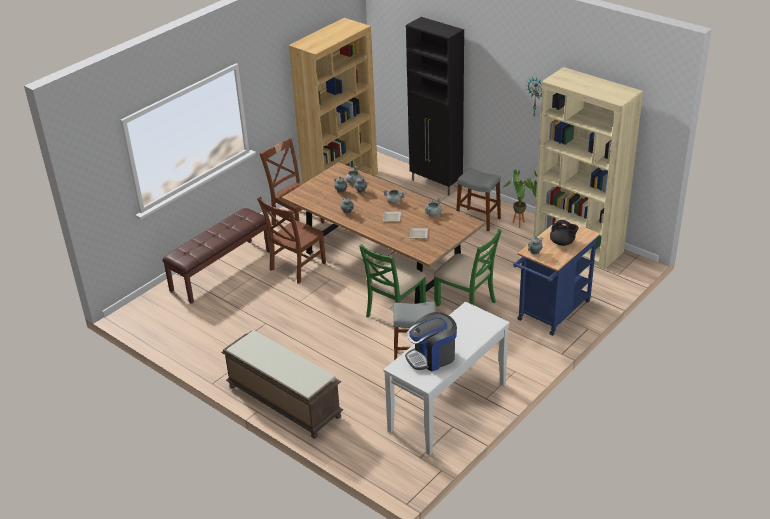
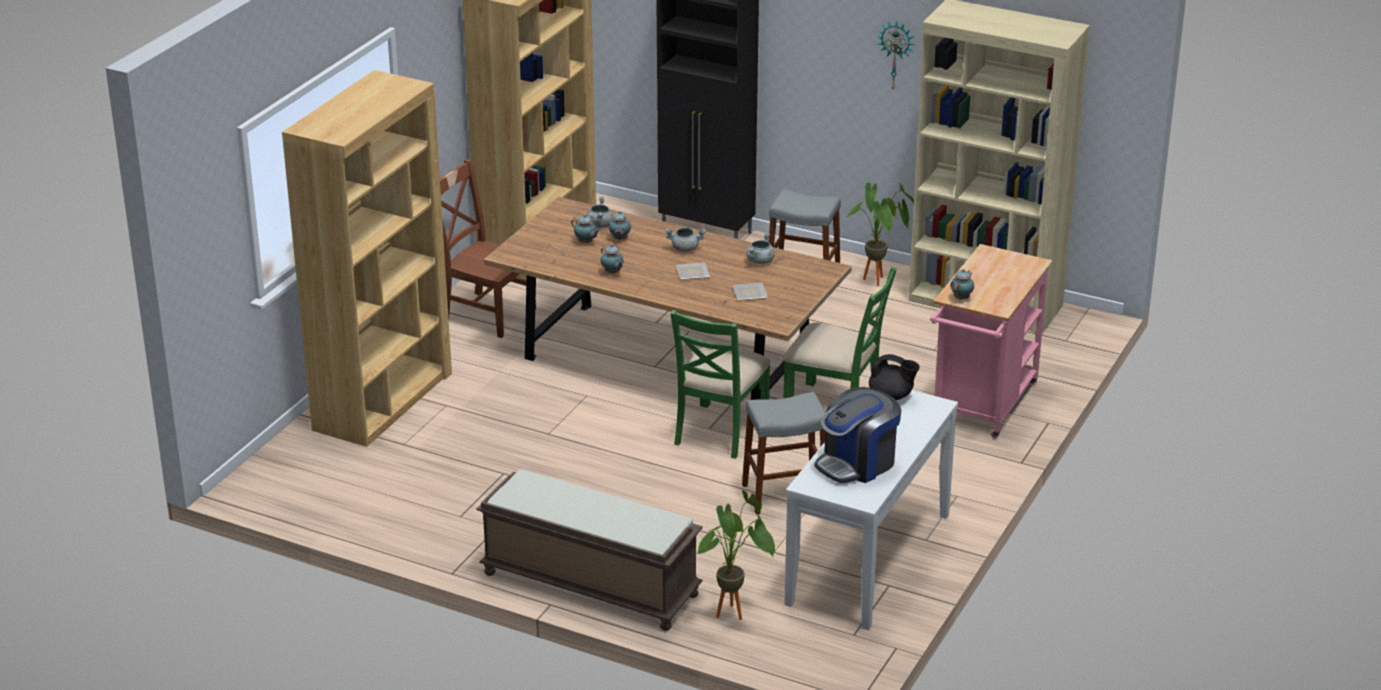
camera: 15 degrees left, 5 degrees down
(221, 270) = (383, 401): brown bench -> brown bookcase
(296, 267) = (517, 383): brown chair -> none
(358, 432) = (737, 613): none -> potted plant
(551, 314) = (982, 407): blue cart -> pink cart
(562, 243) = (999, 279): black teapot -> black teapot (891, 396)

